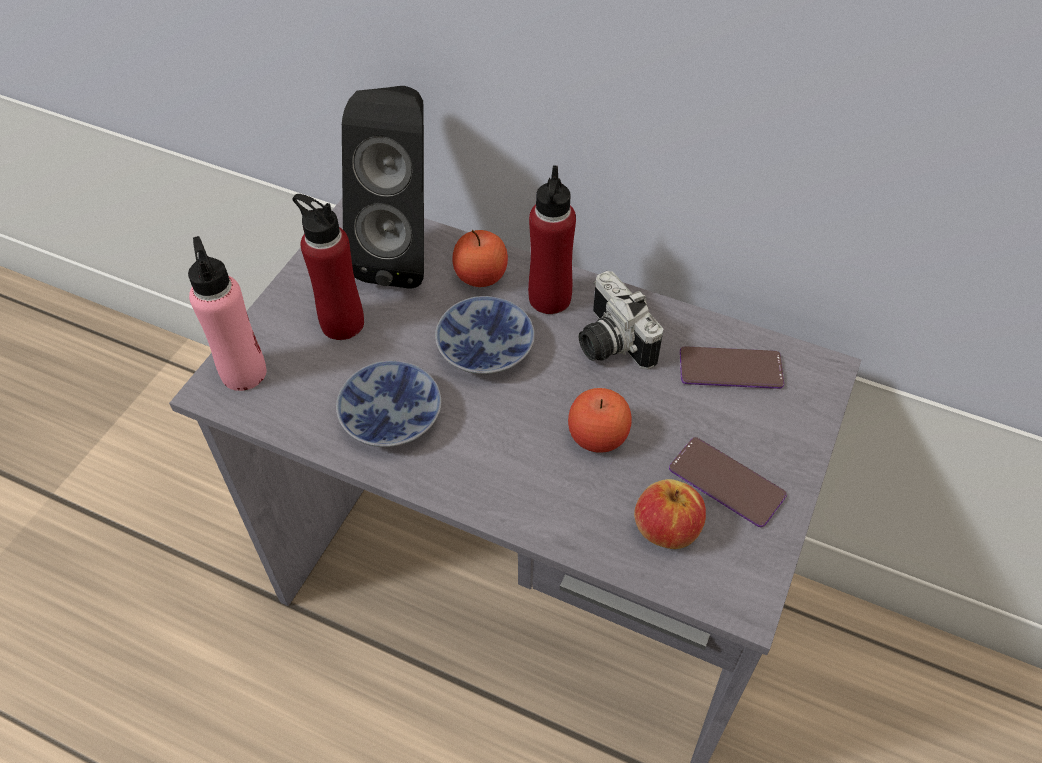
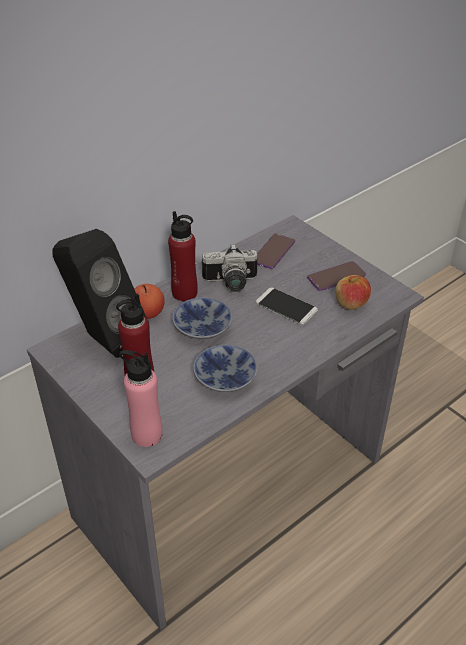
camera: 65 degrees left, 10 degrees down
(598, 436) = (286, 306): apple -> phone

